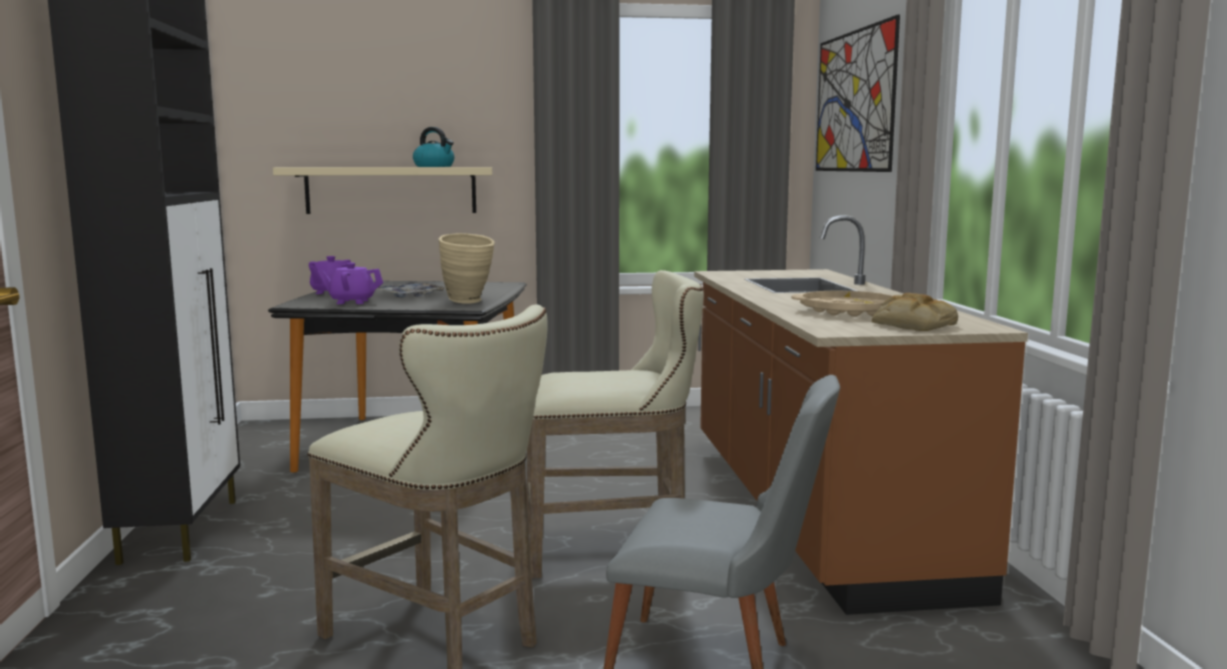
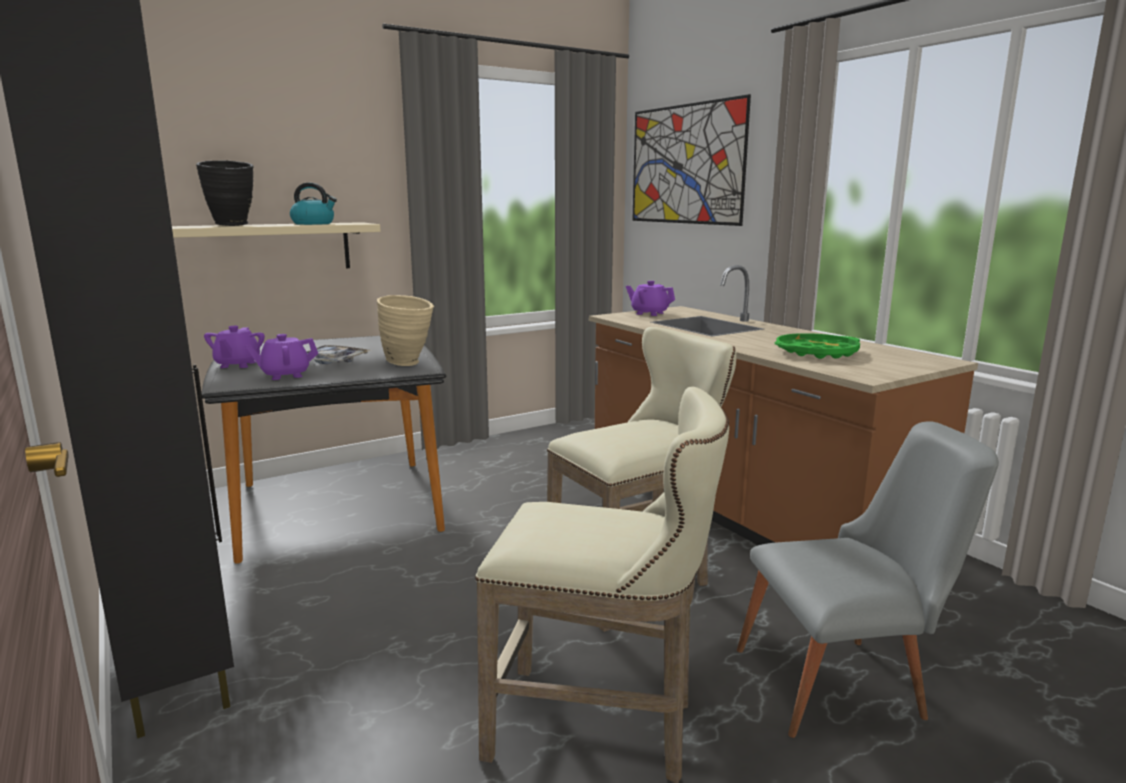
camera: 25 degrees left, 5 degrees up
(359, 166) = (233, 225): none -> black vase
(766, 272) = (649, 313): none -> purple teapot
(847, 311) = (816, 352): beige tray -> green tray
(912, 325) = (895, 363): bread -> none

